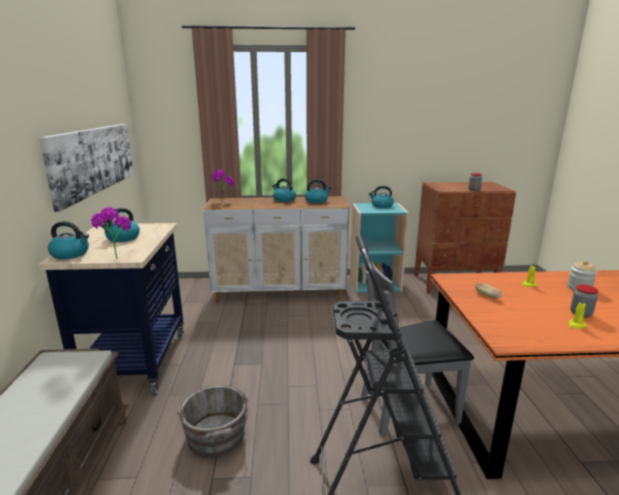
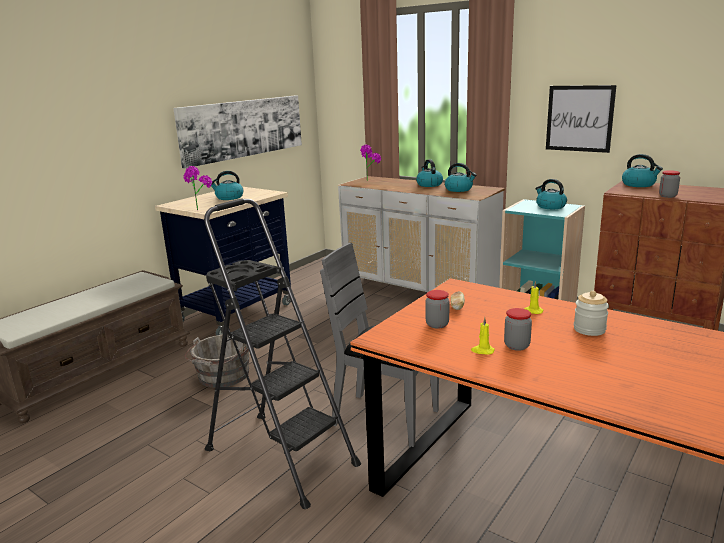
camera: 40 degrees right, 0 degrees up
(71, 254) = (181, 203): kettle -> kettle (639, 184)
(390, 140) = (579, 118): none -> picture
(509, 314) = (437, 324): none -> jar

